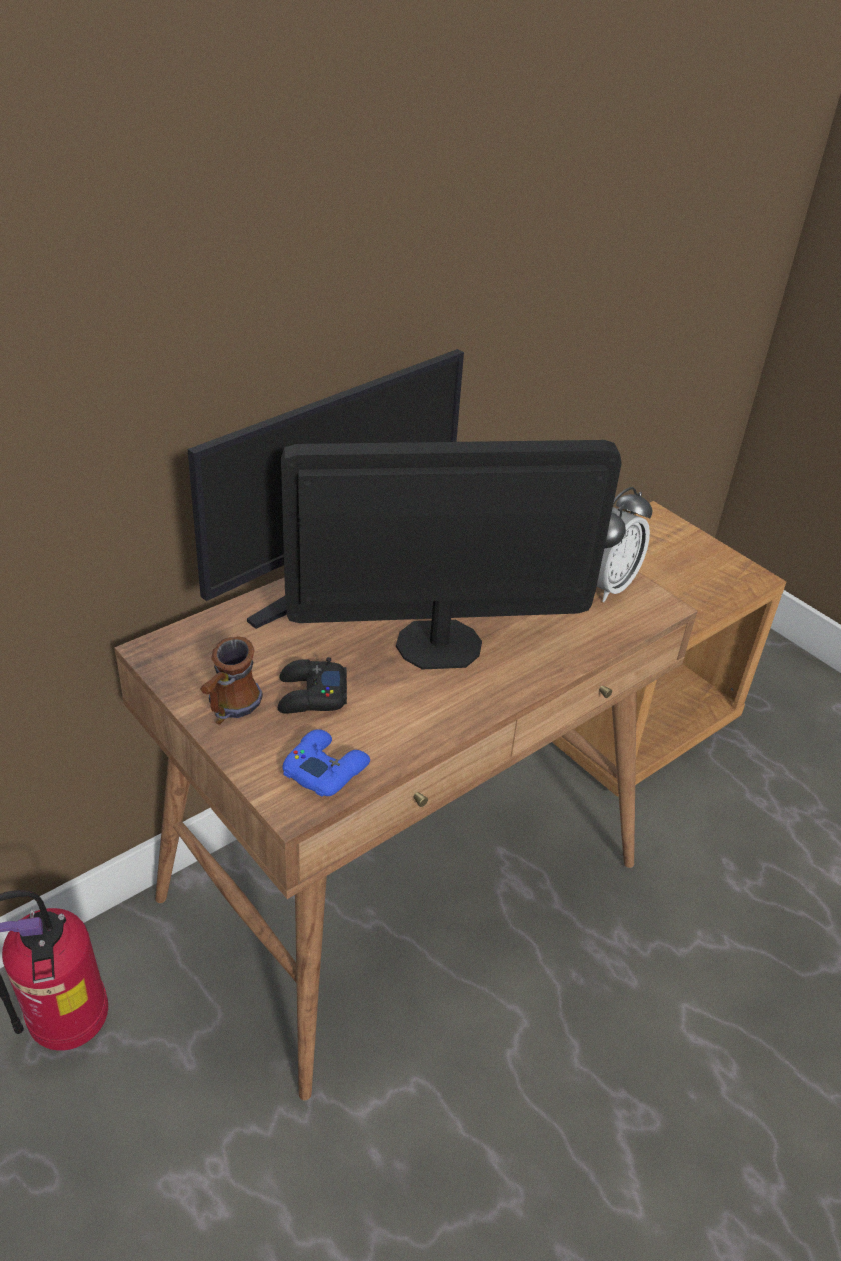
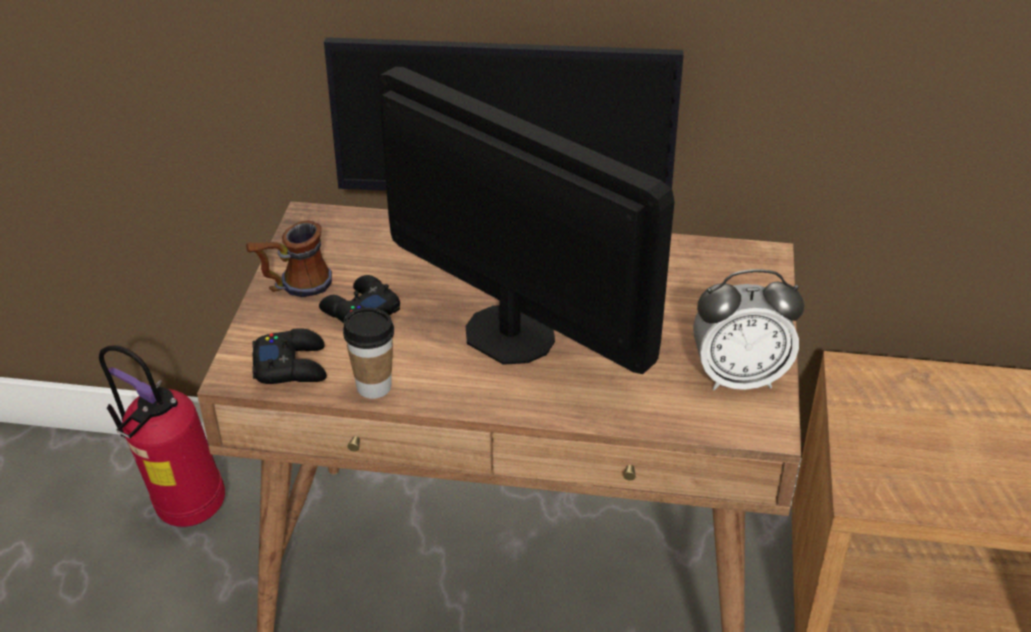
camera: 50 degrees right, 0 degrees up
(325, 769) = (291, 365): blue game controller -> black game controller
(408, 741) = (374, 387): none -> cup

